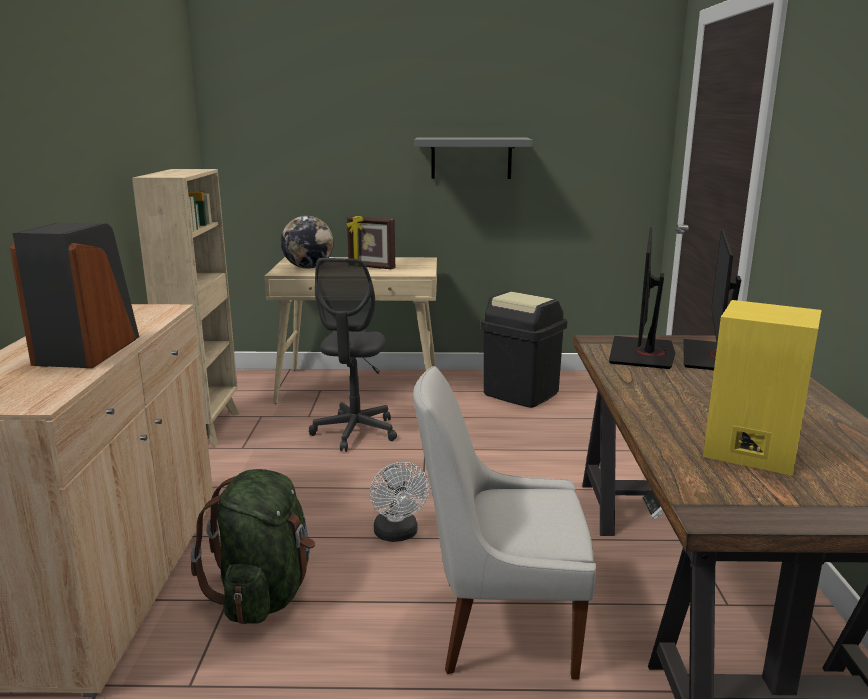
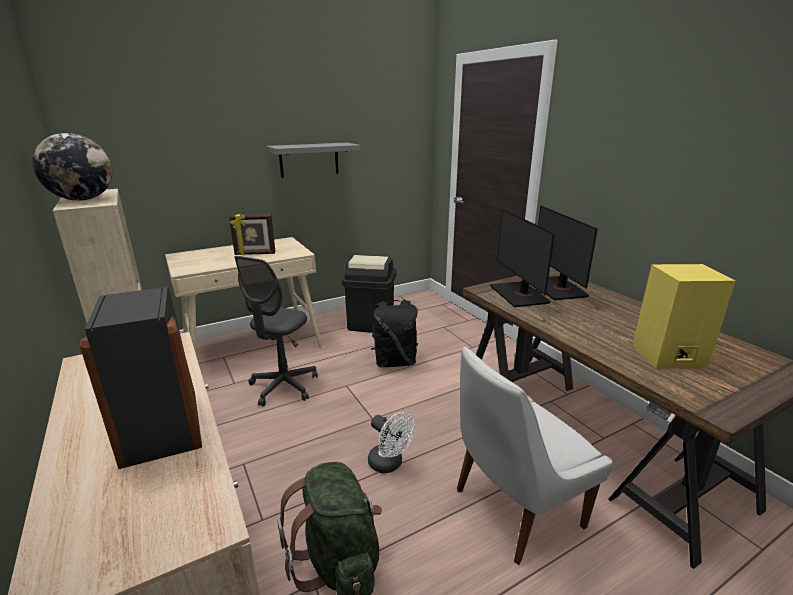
camera: 30 degrees left, 5 degrees up
(308, 268) = (202, 262): globe -> globe (82, 200)
(355, 432) = (284, 387): grey office chair -> grey office chair turned 45 degrees clockwise
(509, 440) = (395, 362): none -> black backpack

